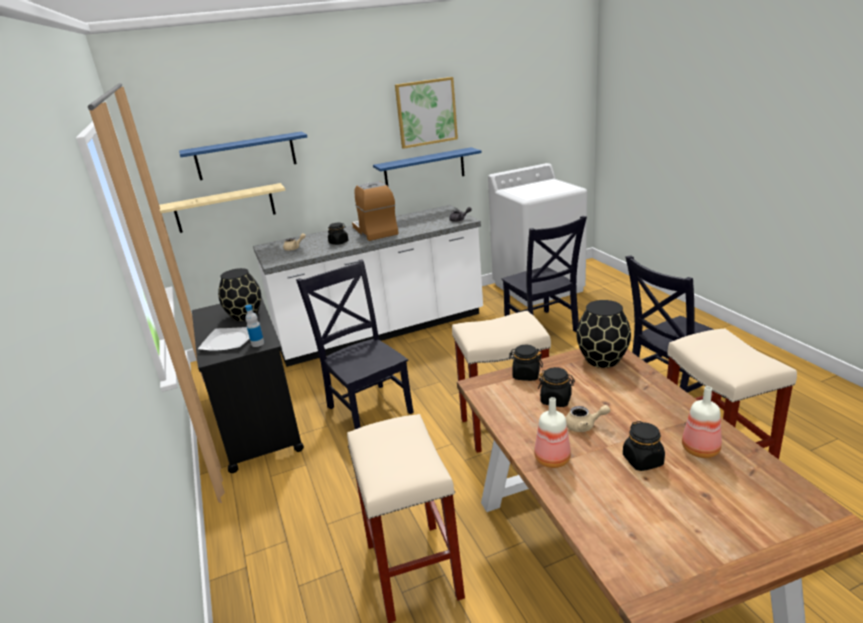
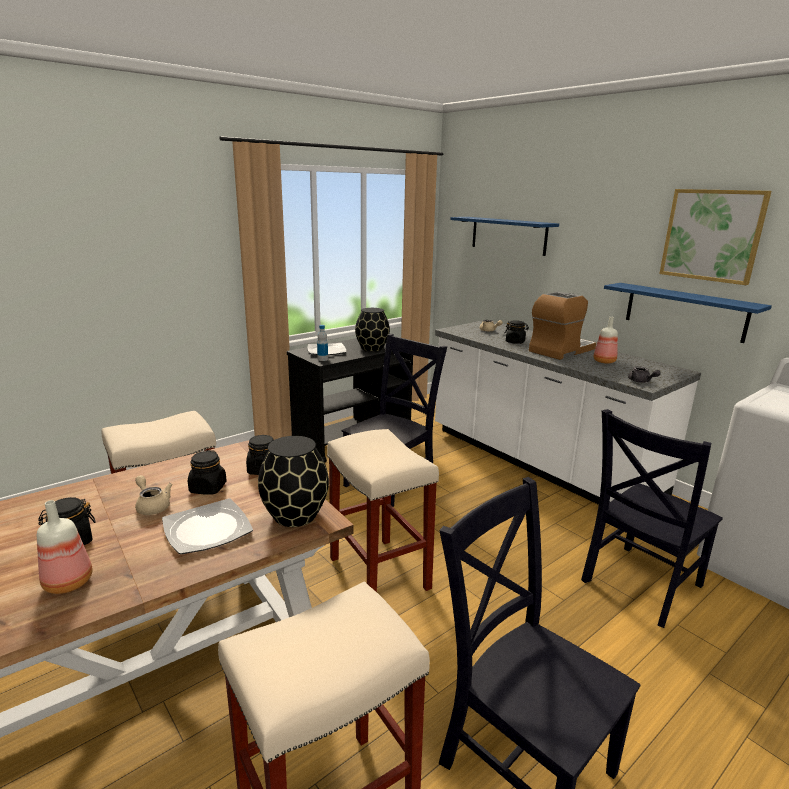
camera: 70 degrees right, 5 degrees down
(225, 208) = (482, 277): beige shelf -> none
(551, 460) = (103, 490): bottle -> bottle (603, 361)
(584, 426) = (152, 506): beige teapot -> beige teapot turned 150 degrees clockwise
(622, 395) = (206, 529): none -> plate

